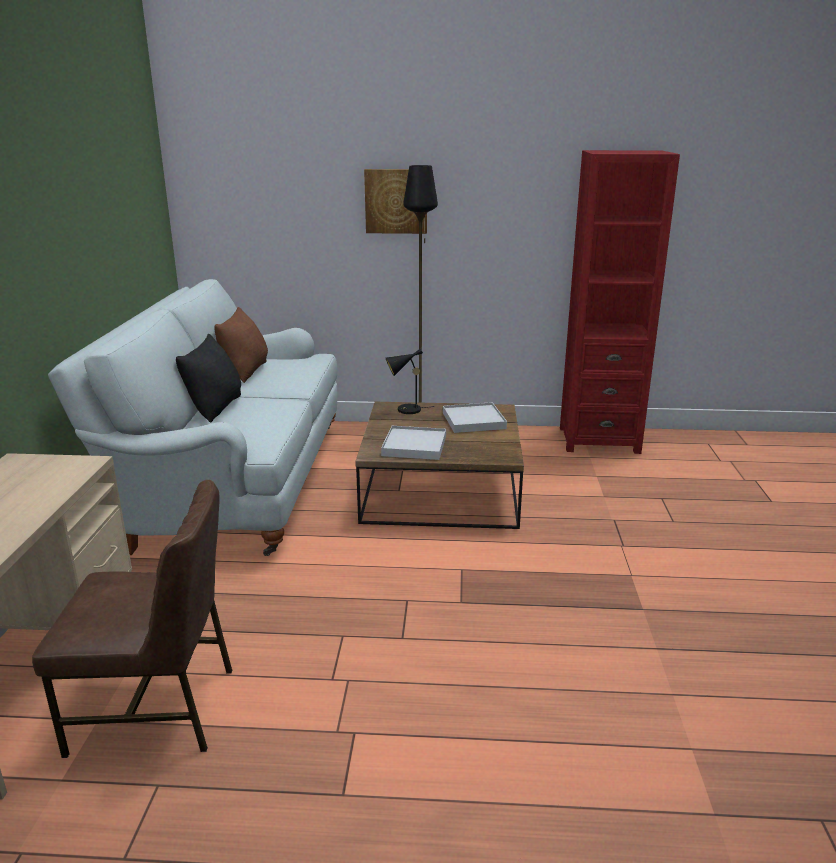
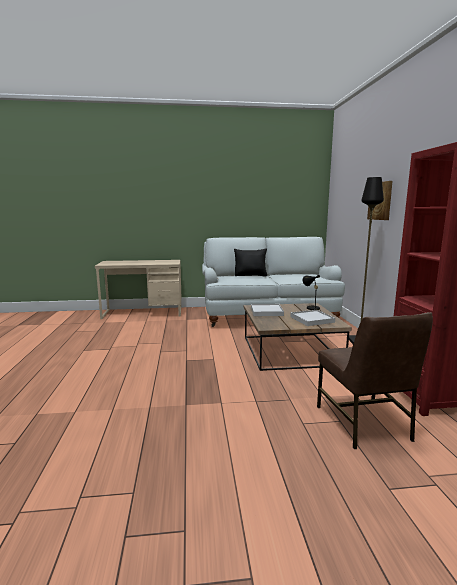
camera: 80 degrees right, 10 degrees down
(157, 709) = (128, 326): brown chair -> brown chair (363, 423)
(245, 372) = (294, 274): brown pillow -> none

